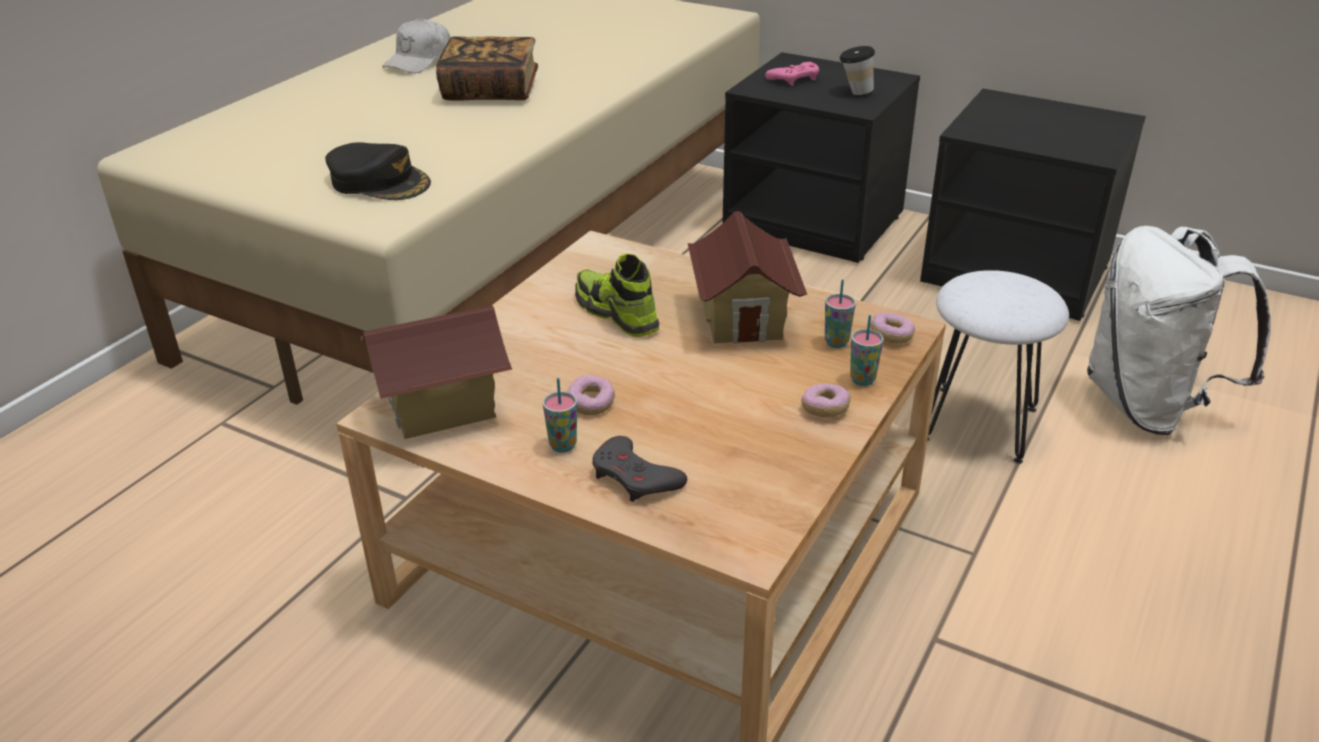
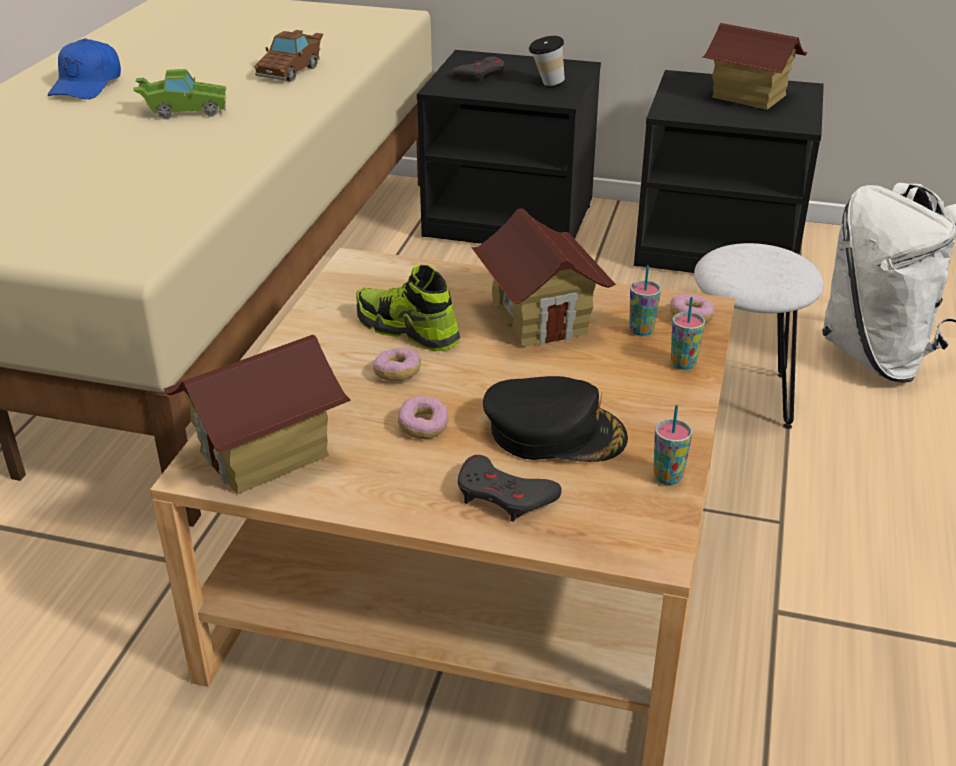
camera: 15 degrees left, 0 degrees up
(380, 182) = (105, 219): black cap -> black cap (554, 431)
(419, 60) = (87, 85): white cap -> blue cap
(490, 91) = (184, 111): book -> green toy car
(563, 445) = (413, 475): cup -> cup (667, 477)
(603, 61) = (291, 70): none -> brown toy car
(794, 78) = (480, 74): pink game controller -> grey game controller
(825, 409) = (661, 398): donut -> donut (397, 373)
(1057, 123) = (748, 97): none -> toy house

